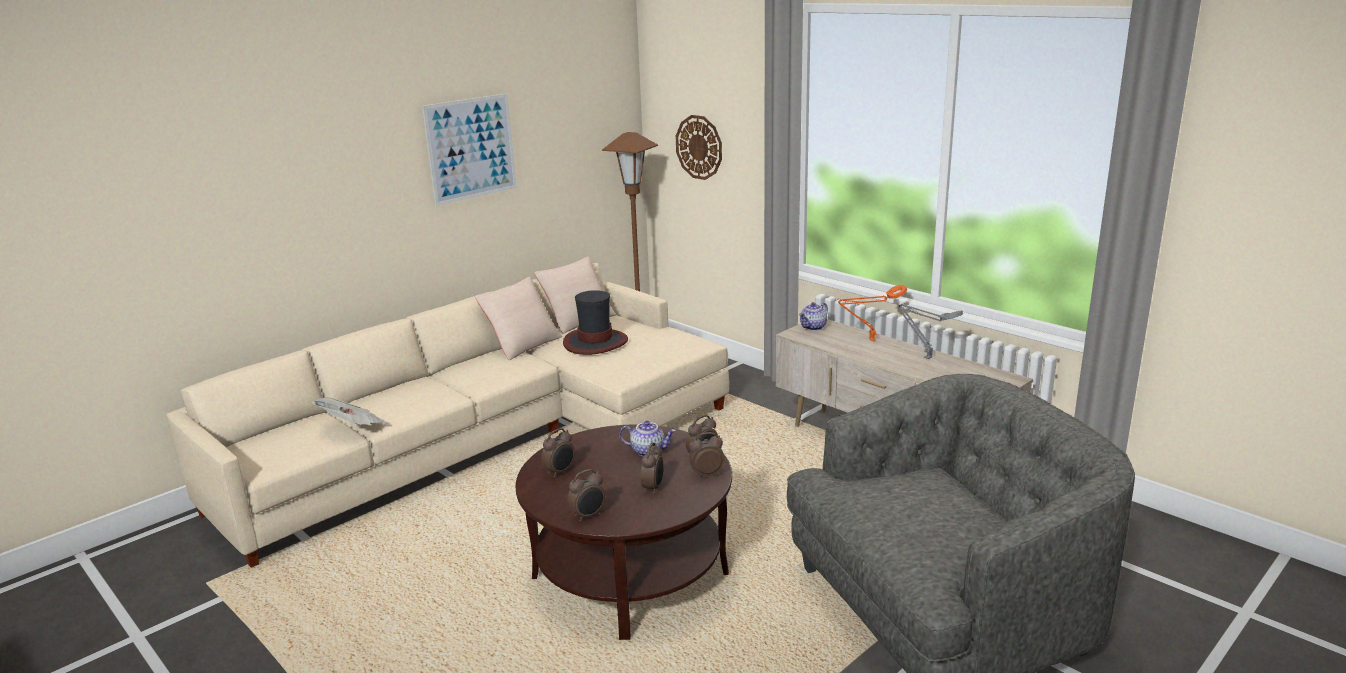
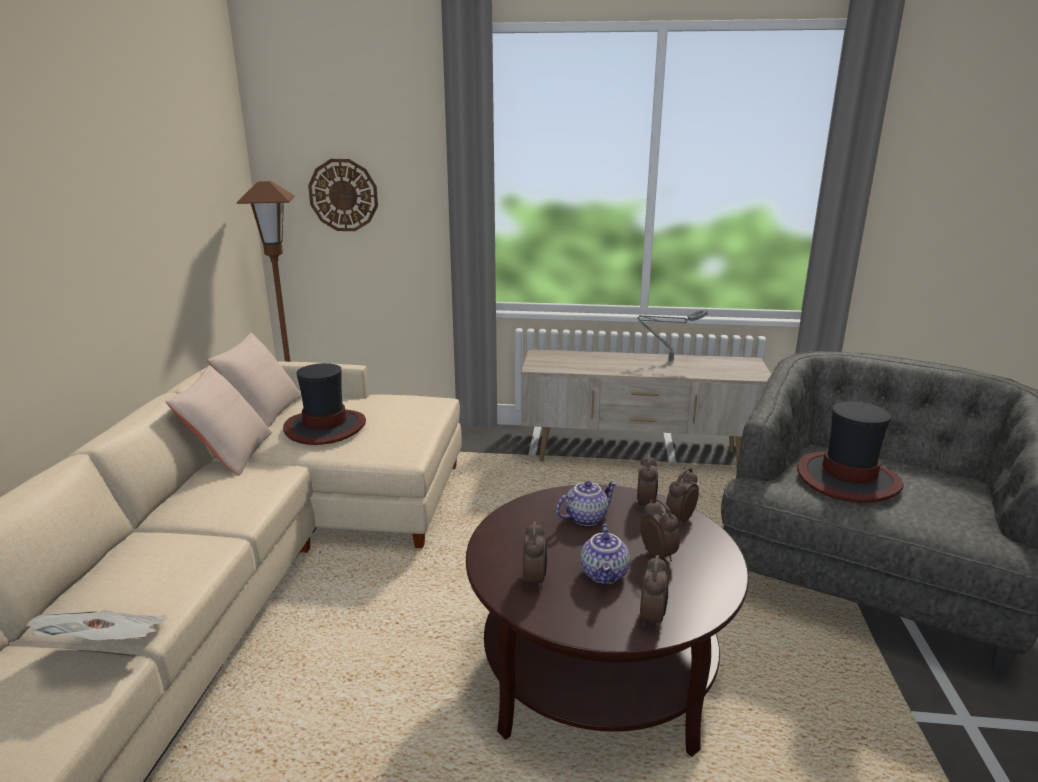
camera: 40 degrees left, 0 degrees up
(471, 148) = (97, 196): picture -> none
(813, 327) = (543, 358): teapot -> teapot (605, 574)
(870, 340) = (605, 358): orange table lamp -> none
(892, 497) = (848, 479): none -> hat

